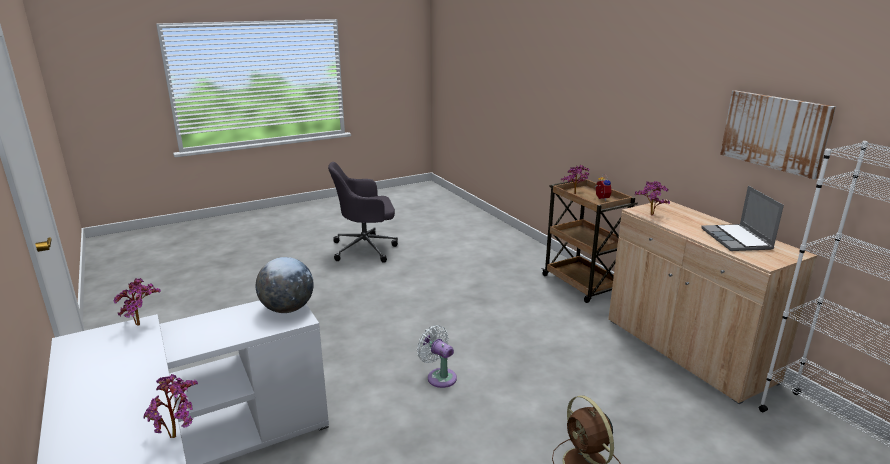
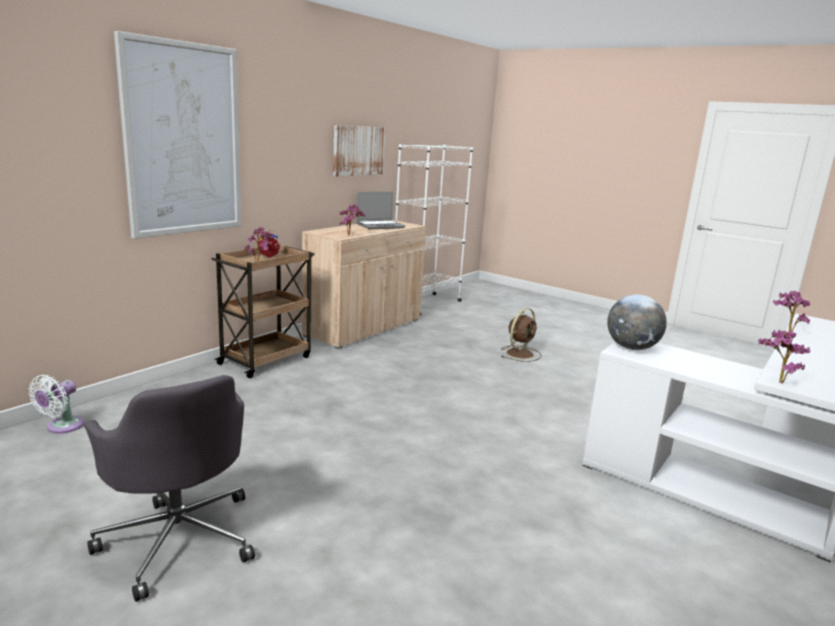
camera: 115 degrees left, 5 degrees down
(439, 376) = (489, 406): white fan -> white fan (62, 427)
(584, 83) = (183, 140): none -> picture

